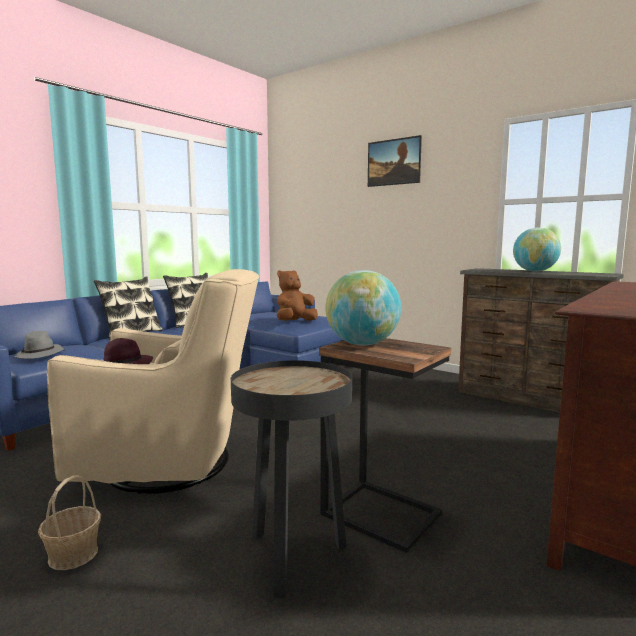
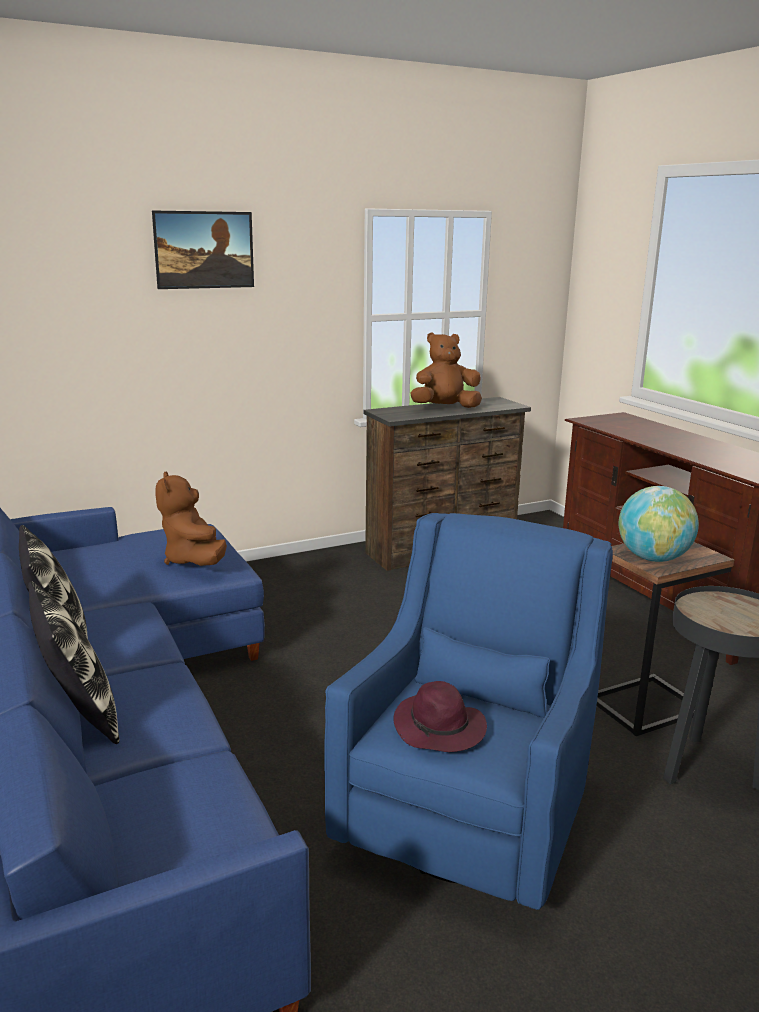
camera: 65 degrees left, 10 degrees up
(40, 355) = (202, 832): grey hat -> none
(72, 555) = (675, 918): basket -> none
(174, 463) = (469, 814): beige armchair -> blue armchair
(534, 271) = (445, 408): globe -> brown plush toy

